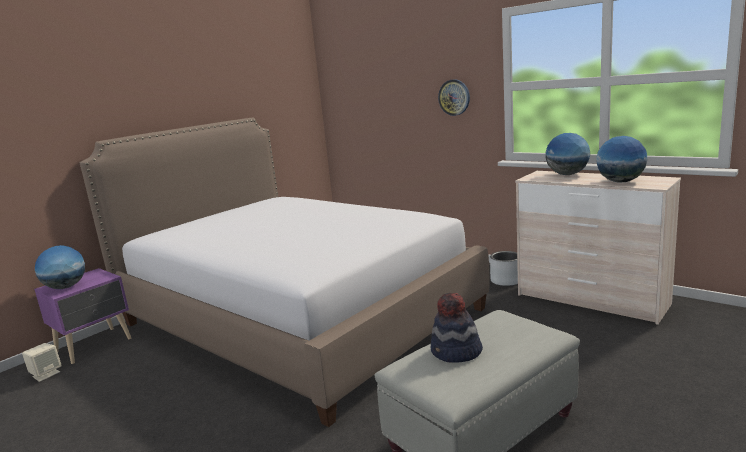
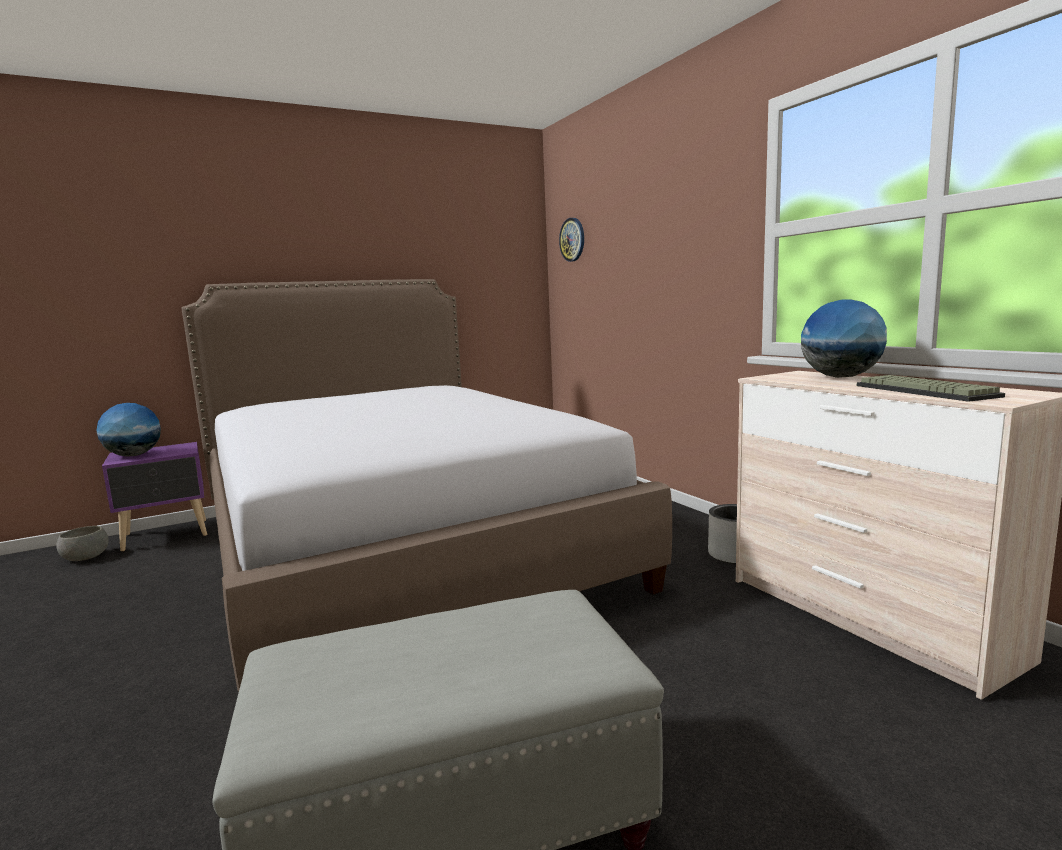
camera: 20 degrees right, 5 degrees down
(46, 374) = (86, 557): beige speaker -> grey bowl
(454, 97) = (696, 254): wall clock -> wall clock (572, 239)
(456, 352) = (398, 650): hat -> none
(620, 182) = (927, 391): globe -> keyboard

